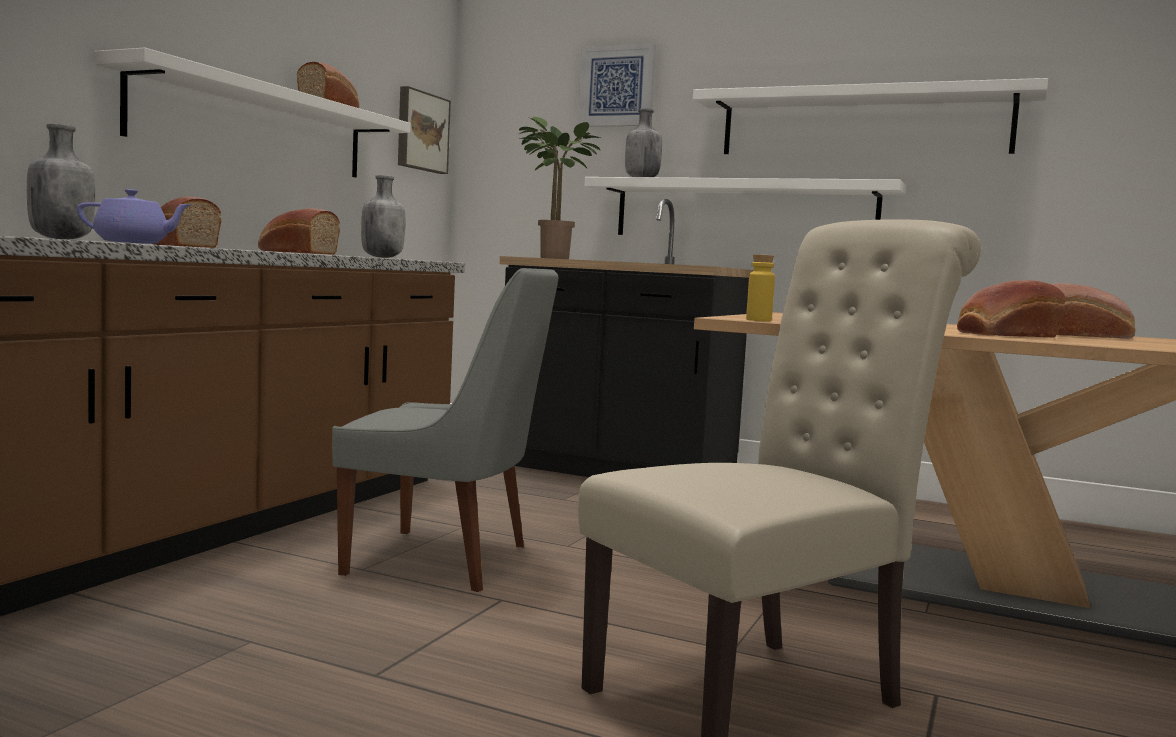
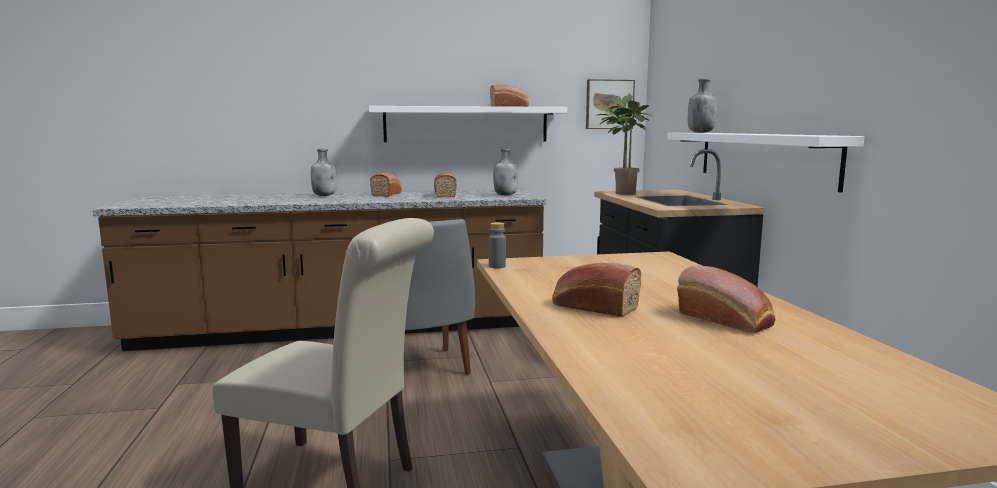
camera: 55 degrees right, 5 degrees up
(133, 242) = (323, 200): purple teapot -> none
(617, 86) = (707, 59): picture -> none
(758, 320) = (497, 266): yellow bottle -> grey bottle
(862, 124) = (837, 77): white shelf -> none

